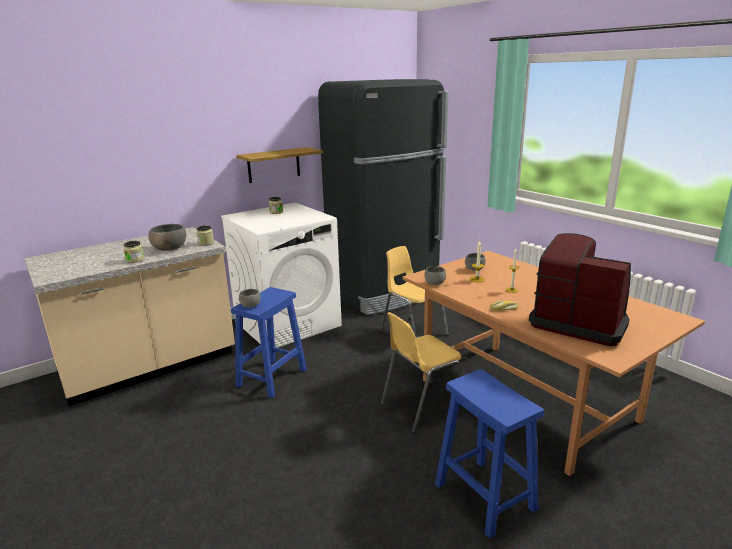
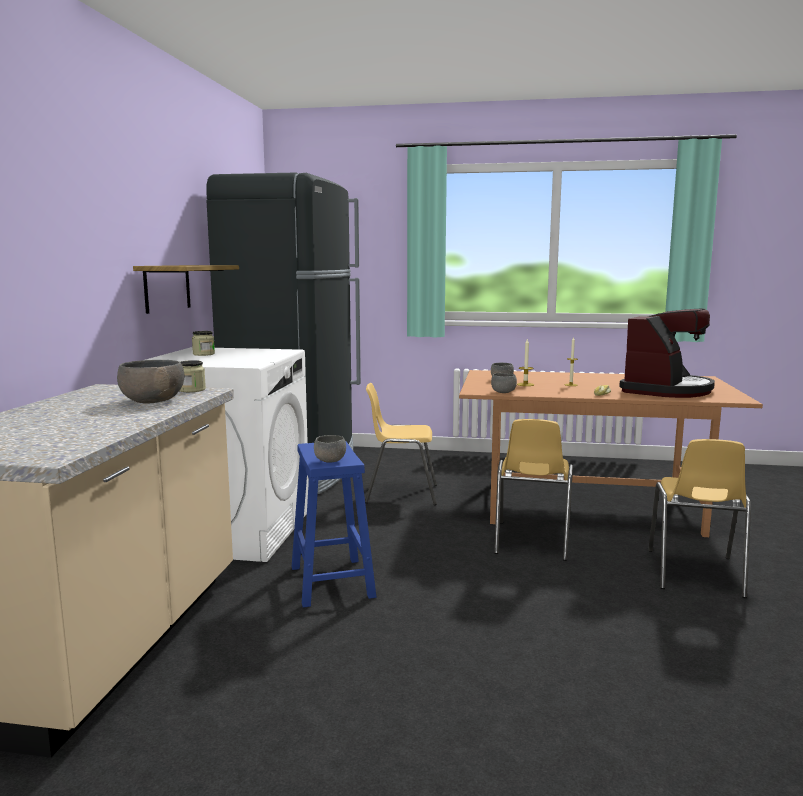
camera: 45 degrees left, 10 degrees down
(135, 260) = (141, 416): jar -> none
(483, 495) = (694, 573): blue stool -> yellow chair
(578, 322) = (666, 390): coffee machine -> coffee machine turned 135 degrees clockwise

